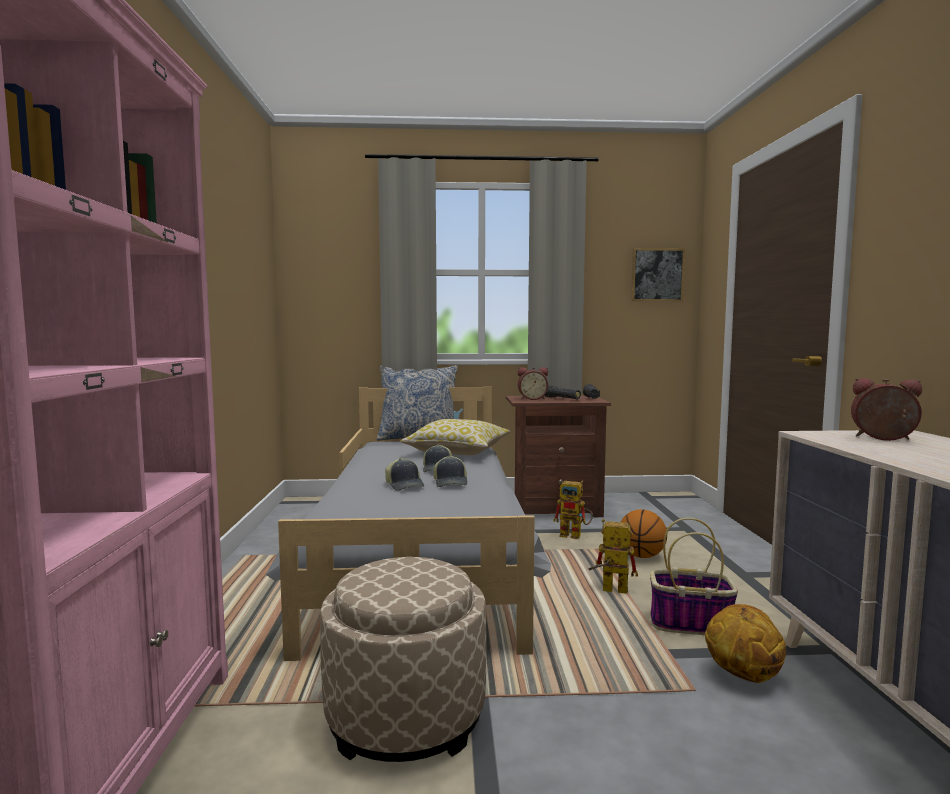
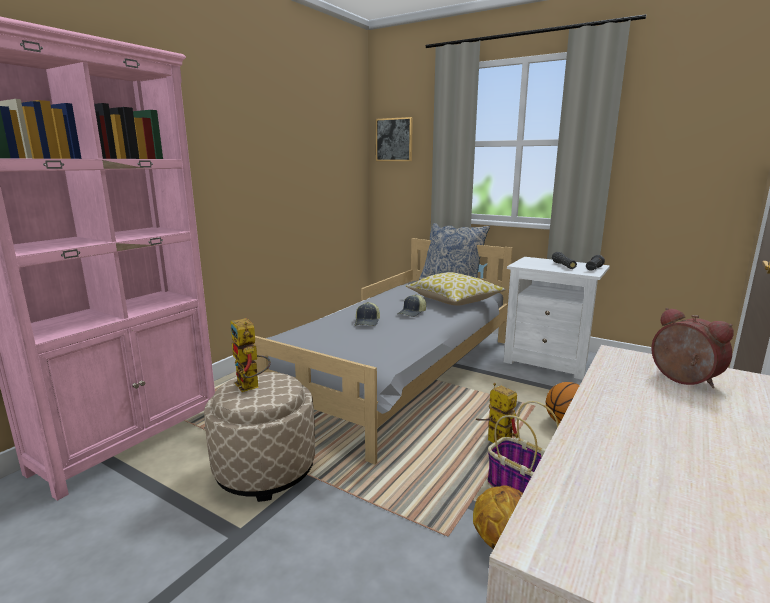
camera: 35 degrees right, 10 degrees up
(451, 482) = (400, 326): cap -> none
(532, 399) = (535, 263): alarm clock -> none
(554, 508) = (549, 361): brown nightstand -> white nightstand
(575, 535) = (533, 389): toy robot -> toy robot (251, 387)
(657, 275) = (712, 141): picture -> picture (394, 139)

